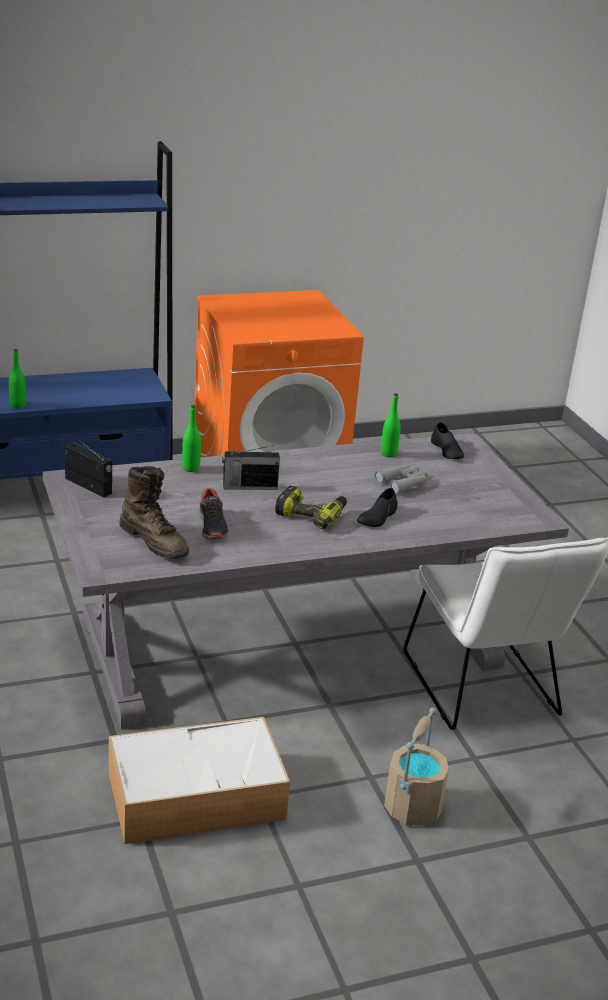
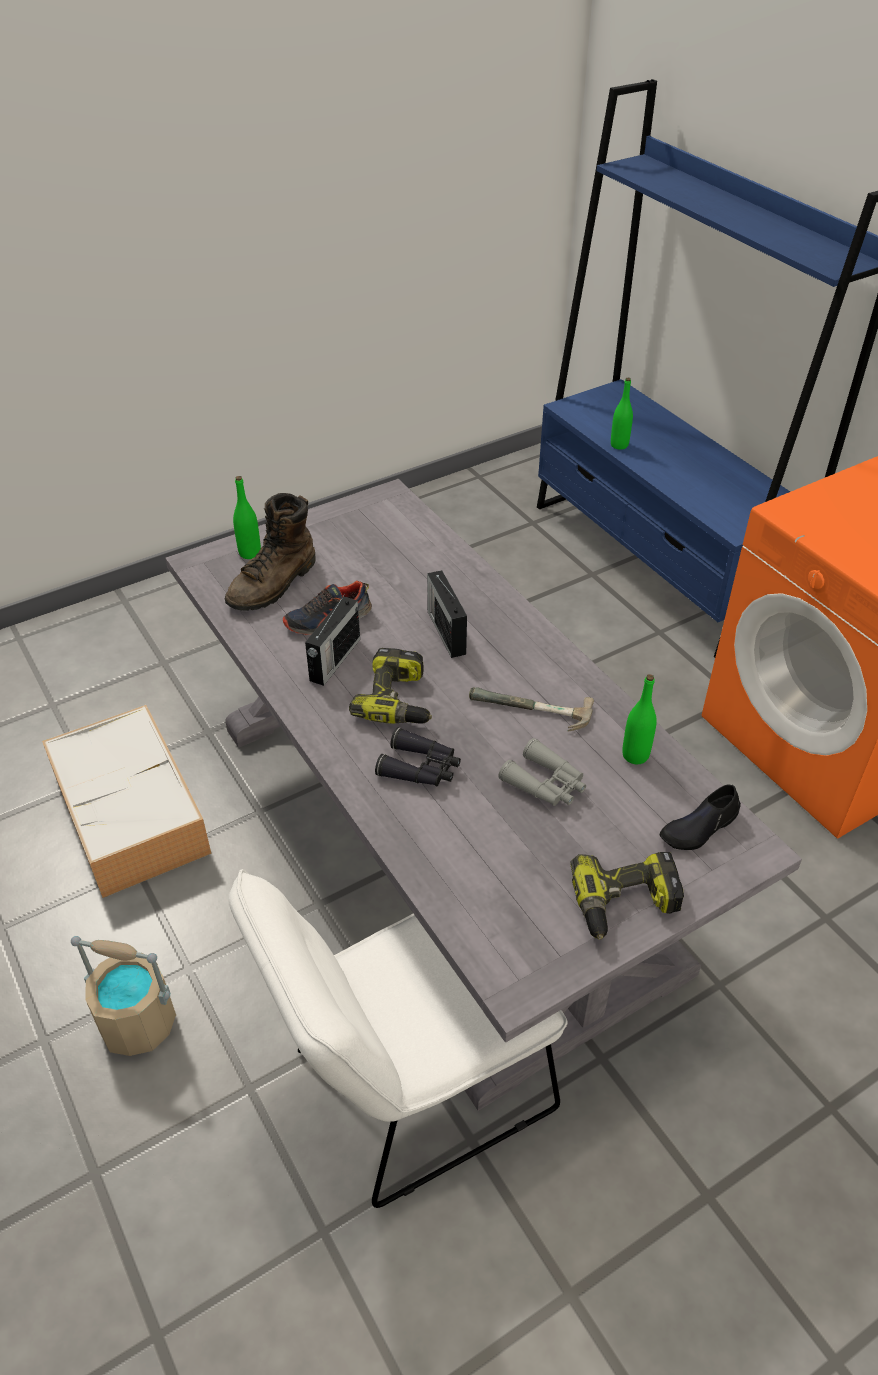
camera: 80 degrees right, 15 degrees up
(89, 486) = (379, 514): radio -> radio (334, 660)
(190, 468) = (467, 575): green bottle -> green bottle (250, 553)
(341, 475) = (529, 712): none -> hammer
(377, 517) = (421, 768): black shoe -> black binoculars
(494, 481) = (625, 904): none -> power drill

